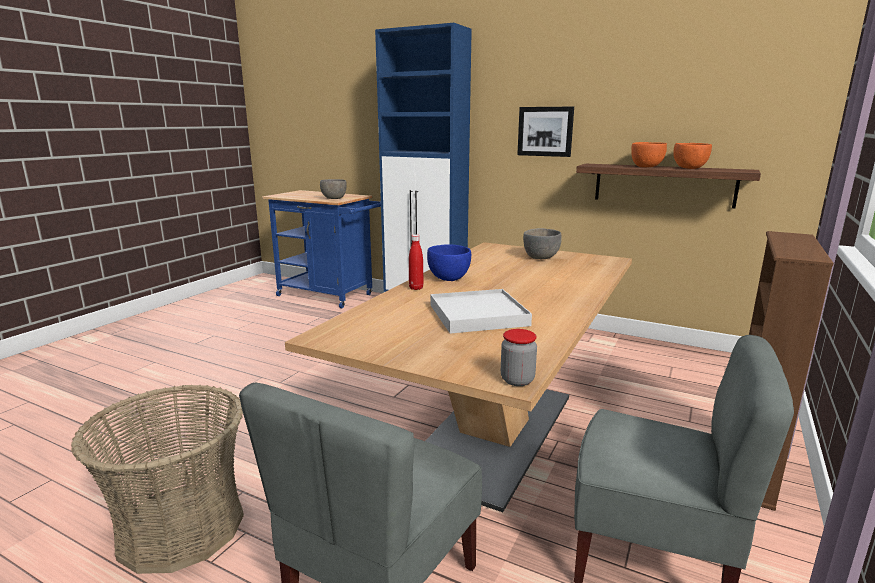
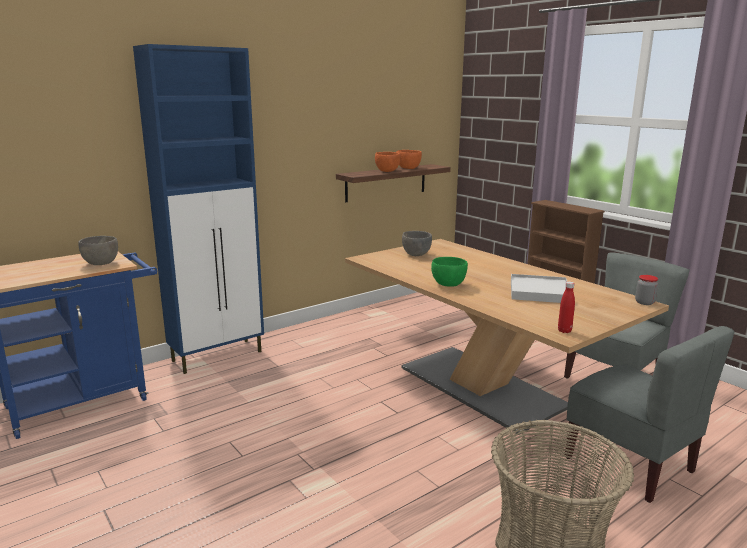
camera: 65 degrees left, 0 degrees up
(416, 288) = (466, 296): red bottle -> red bottle (564, 331)
(448, 278) = (448, 284): blue bowl -> green bowl
(545, 131) = (303, 149): picture -> none

